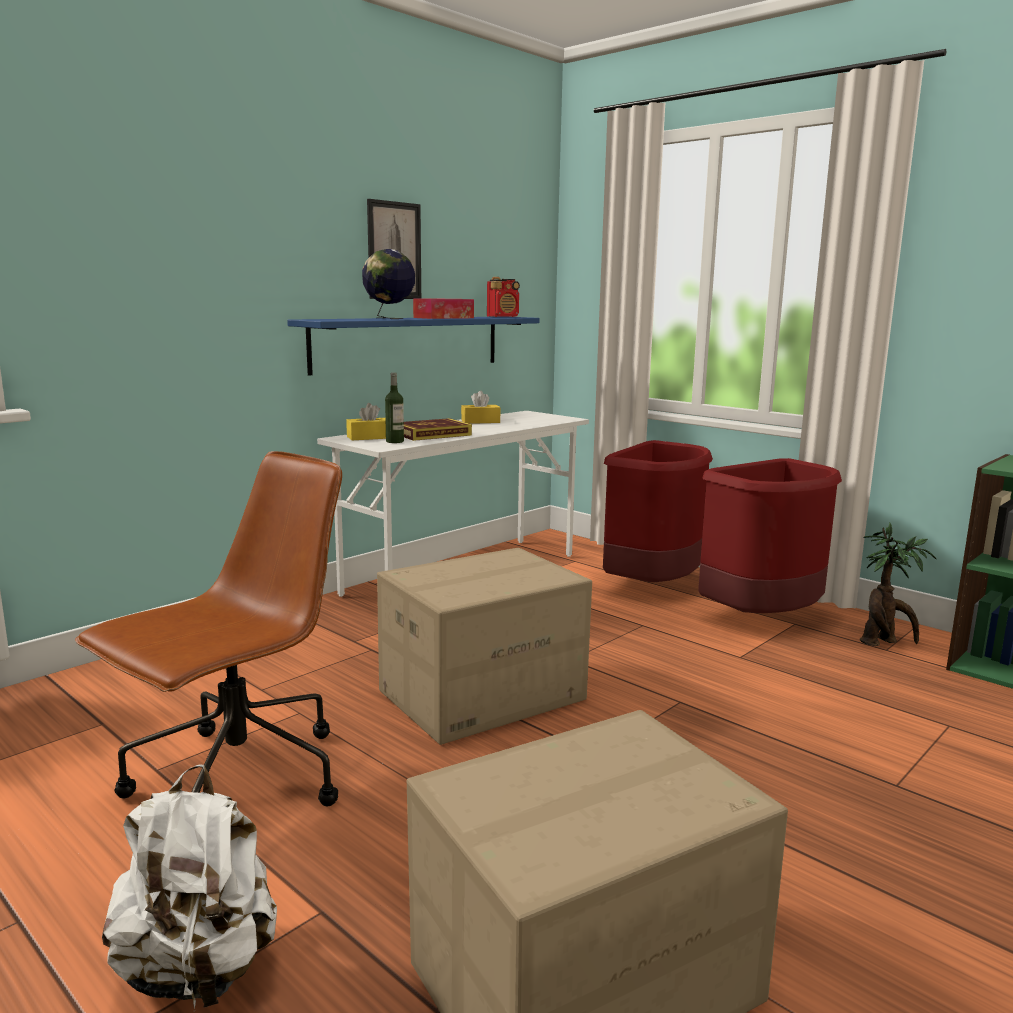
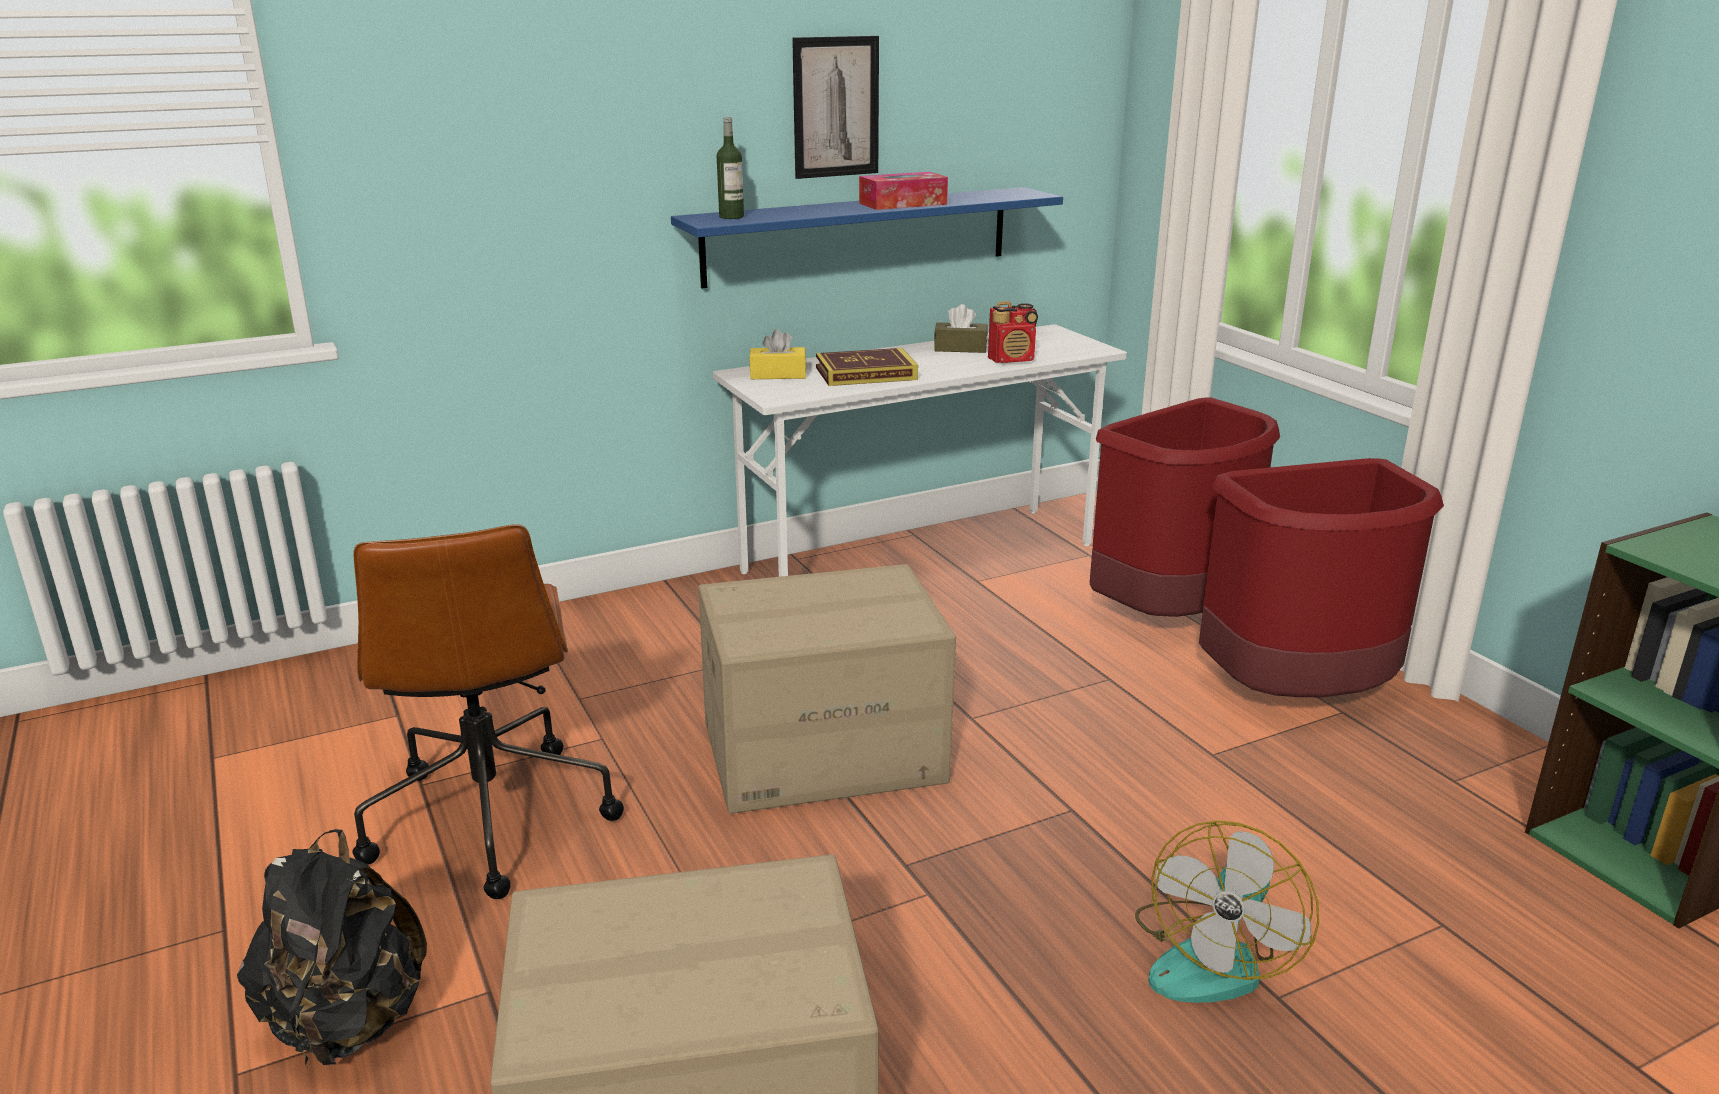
camera: 20 degrees right, 10 degrees up
(199, 970) = (347, 1024): white backpack -> black backpack
(236, 782) = (489, 816): brown office chair -> brown office chair turned 105 degrees clockwise
(389, 319) = (812, 212): globe -> none
(394, 441) = (802, 386): bottle -> bottle (731, 217)
(480, 421) = (960, 348): yellow tissue box -> brown tissue box
(503, 316) = (1010, 193): radio -> radio (1012, 360)
(839, 770) = (1213, 958): none -> fan
(884, 642) = (1461, 768): potted plant -> none

